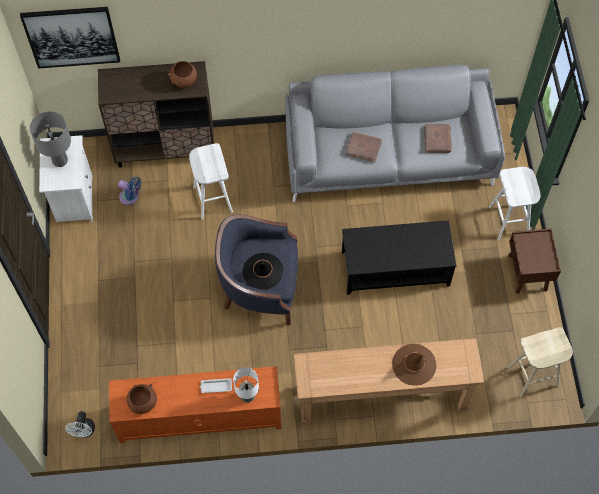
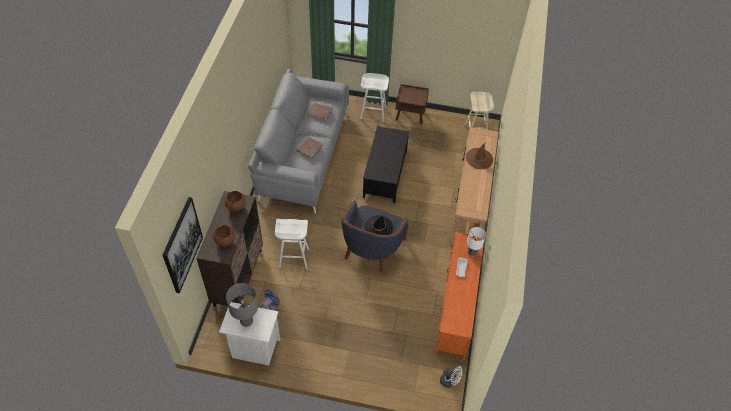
camera: 75 degrees left, 10 degrees down
(143, 403) = (462, 313): brown bowl -> brown bowl (225, 241)

